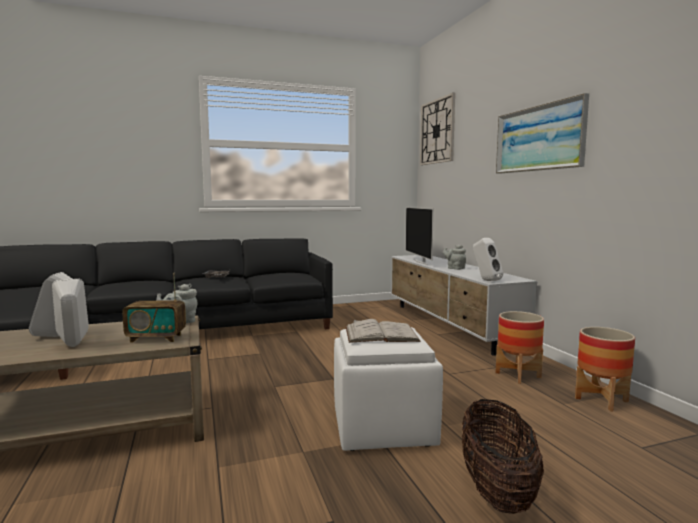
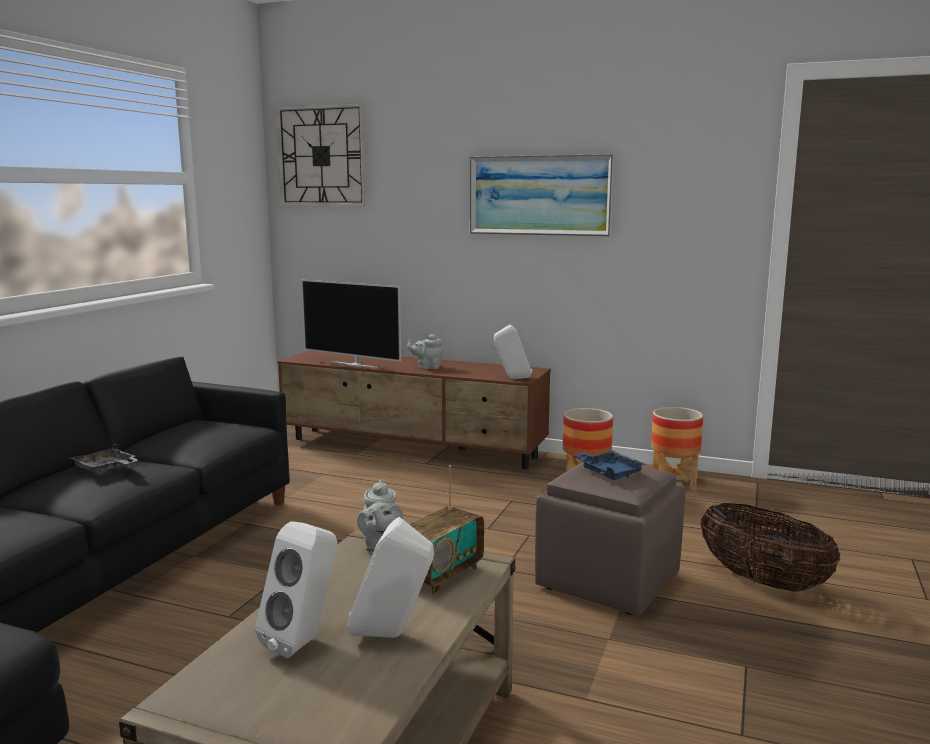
camera: 50 degrees left, 5 degrees up
(381, 334) = (609, 472): white book -> blue tray
(383, 426) = (607, 580): white ottoman -> brown ottoman
(449, 326) = (413, 448): white tv stand -> brown tv stand

